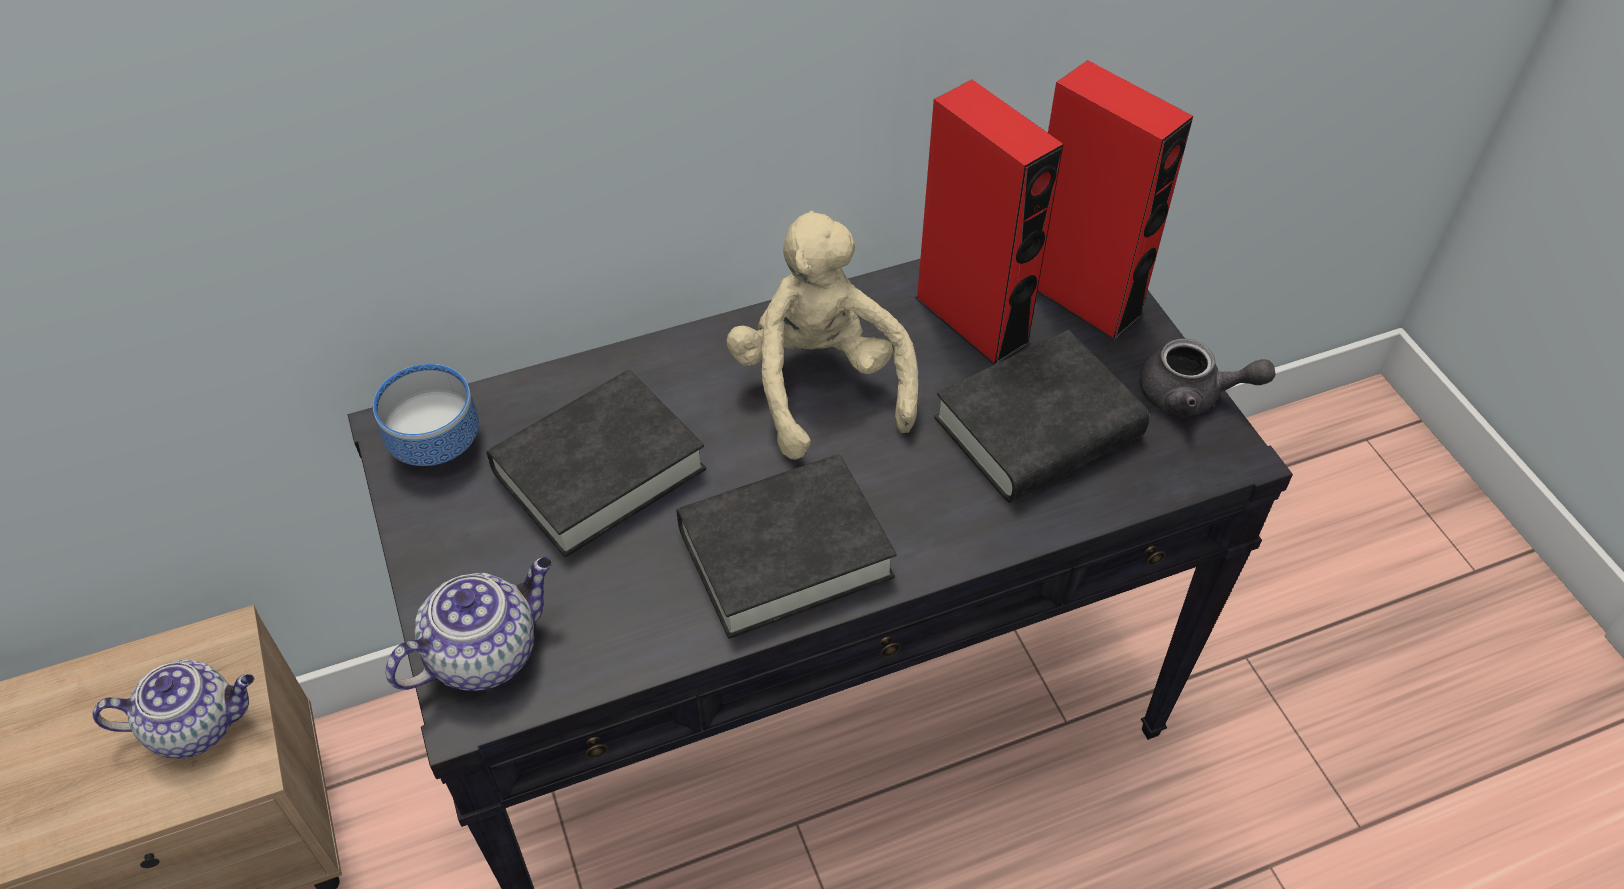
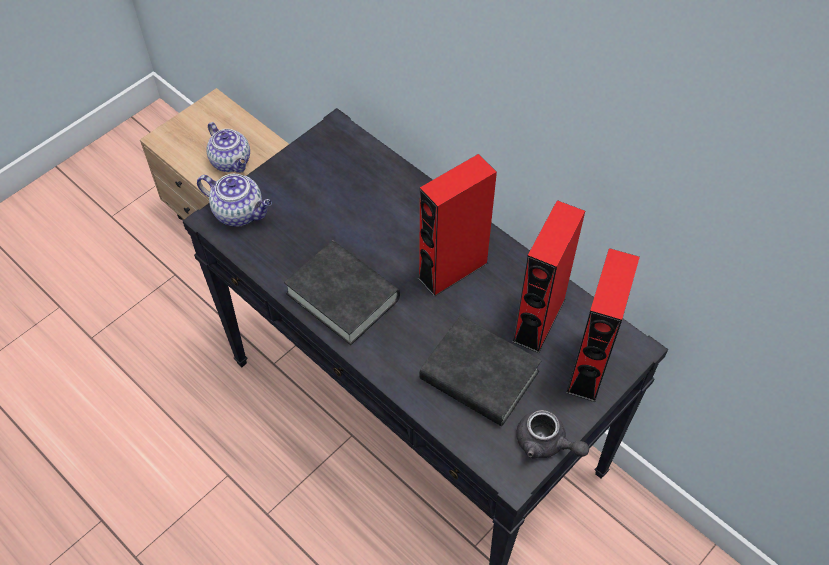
camera: 65 degrees right, 5 degrees up
(439, 443) = (337, 145): bowl -> none
(599, 471) = (352, 207): black book -> none
(819, 385) = (453, 270): beige plush toy -> red speaker
(1191, 395) = (546, 444): grey teapot -> grey teapot turned 45 degrees counterclockwise

